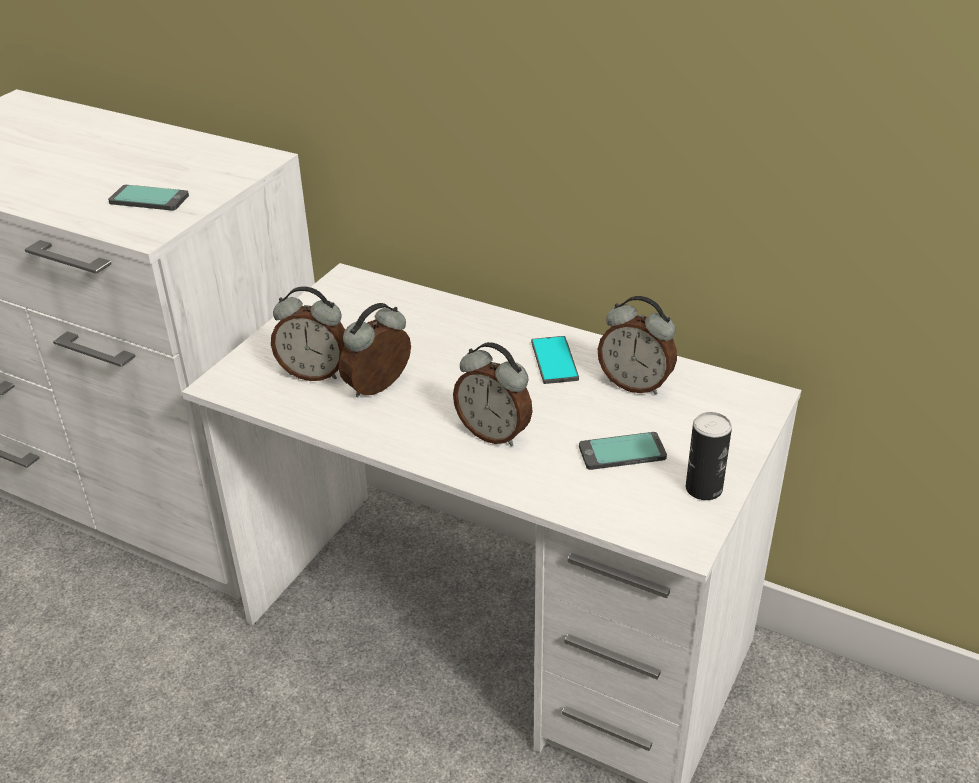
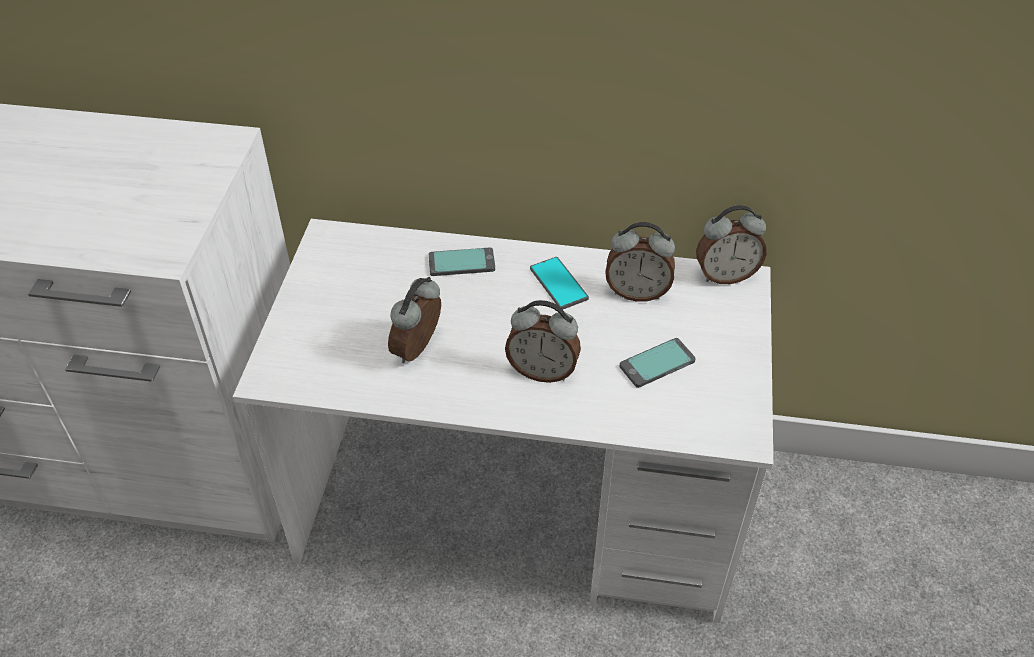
camera: 20 degrees left, 10 degrees up
(149, 199) = (140, 212): phone -> phone (461, 263)
(315, 373) = (350, 346): alarm clock -> alarm clock (725, 275)
(703, 488) = (736, 382): can -> none

